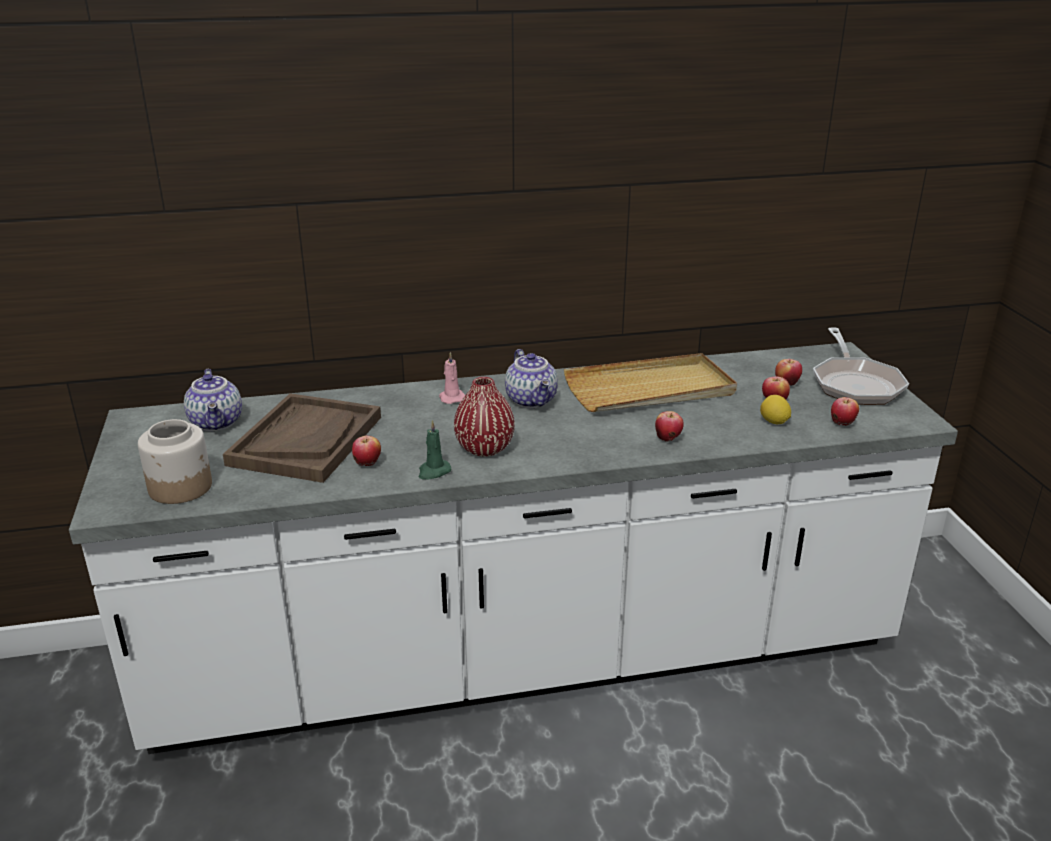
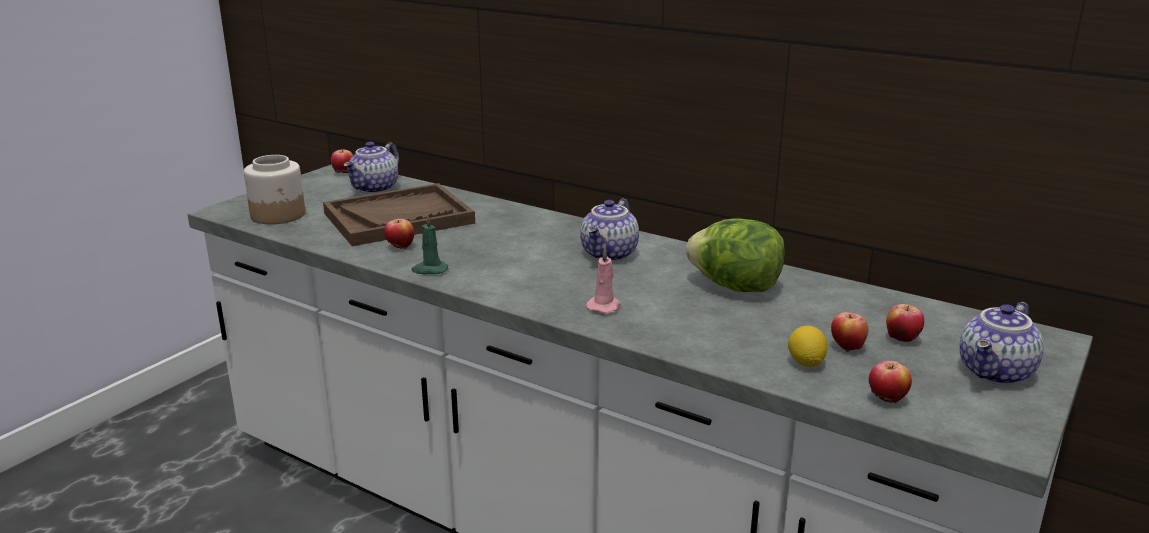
camera: 45 degrees right, 5 degrees down
(451, 398) = (552, 229): pink candle -> pink candle (604, 306)
(484, 448) = (498, 271): red vase -> none
(650, 389) = (735, 287): beige tray -> lettuce
(668, 439) = (661, 329): apple -> apple (343, 173)
(855, 384) = (997, 373): frying pan -> teapot

